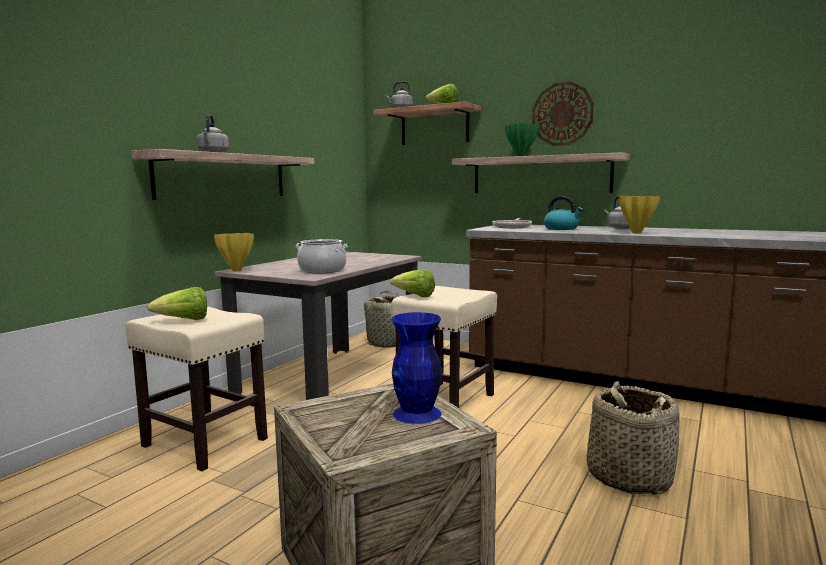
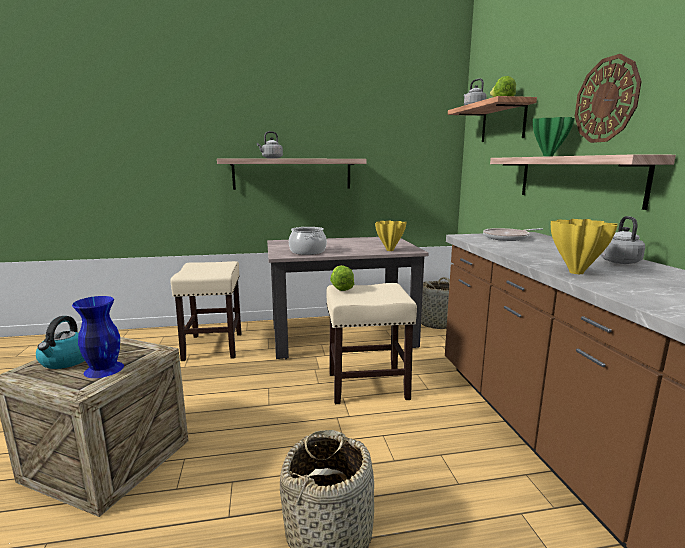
camera: 50 degrees right, 5 degrees up
(184, 320) = (196, 269): lettuce -> none
(236, 270) = (275, 241): yellow vase -> yellow vase (389, 250)
(562, 229) = (538, 249): kettle -> kettle (66, 361)

